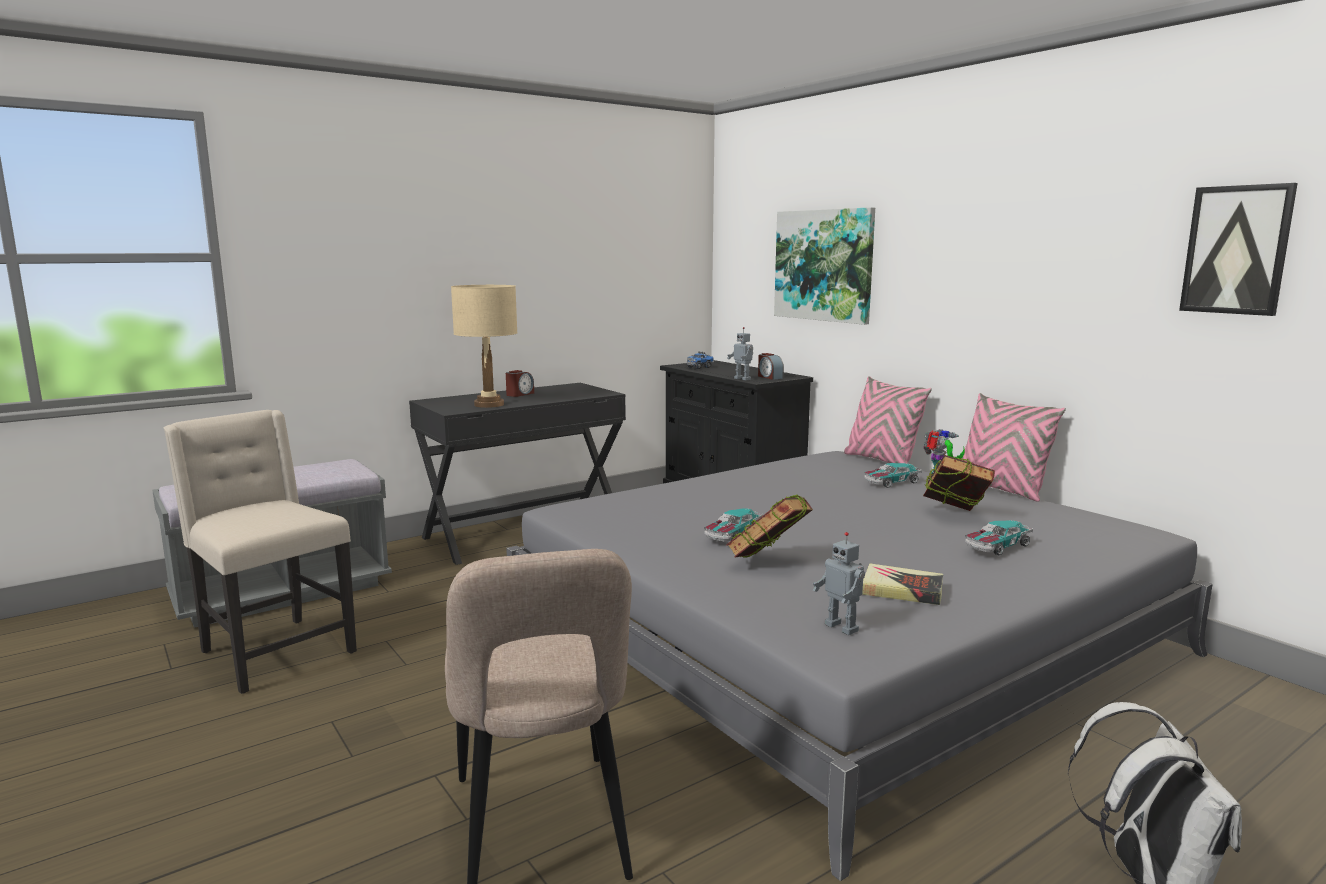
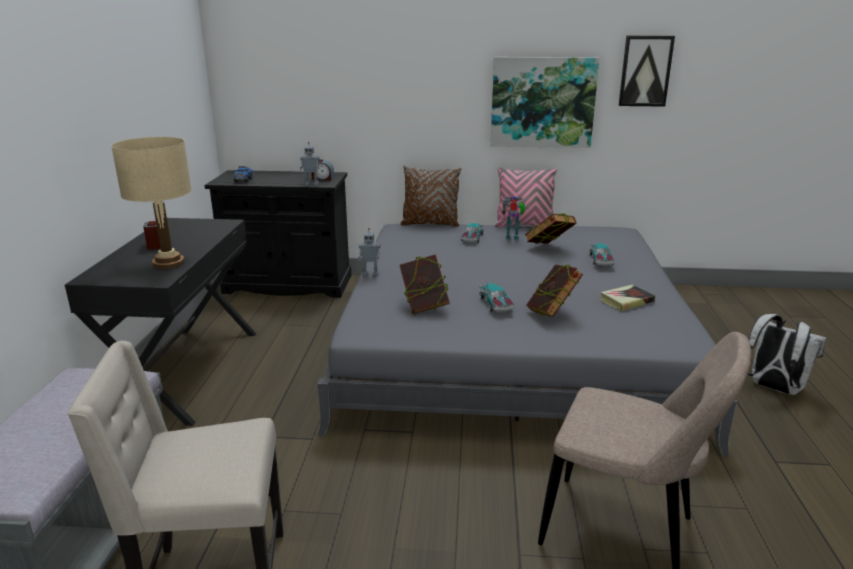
camera: 50 degrees left, 10 degrees up
(664, 514) = (424, 307): none -> book
(824, 265) = (347, 83): picture -> picture (542, 102)
(842, 627) = (657, 332): toy robot -> toy robot (370, 274)
(881, 460) = (430, 224): pink pillow -> brown pillow

